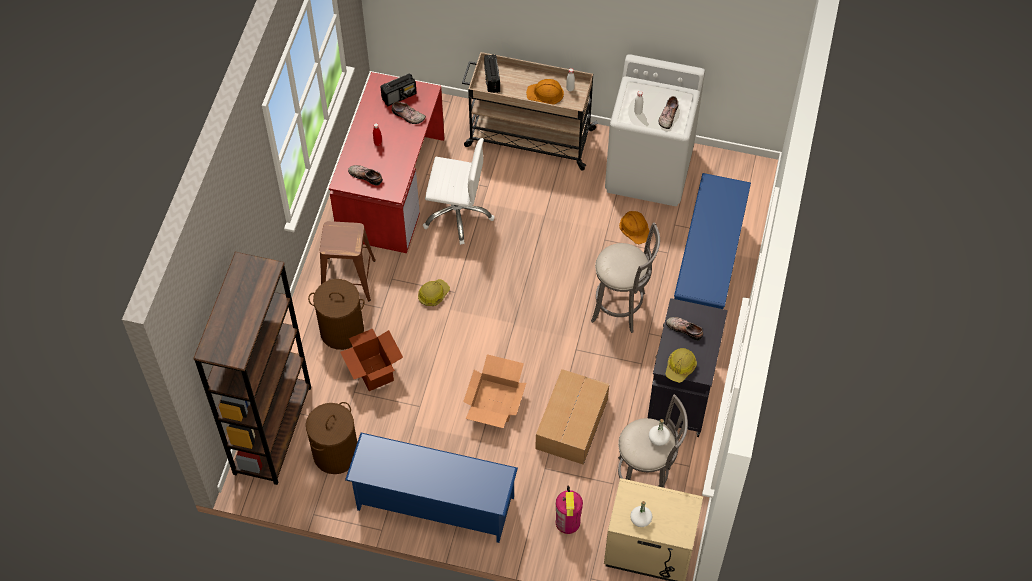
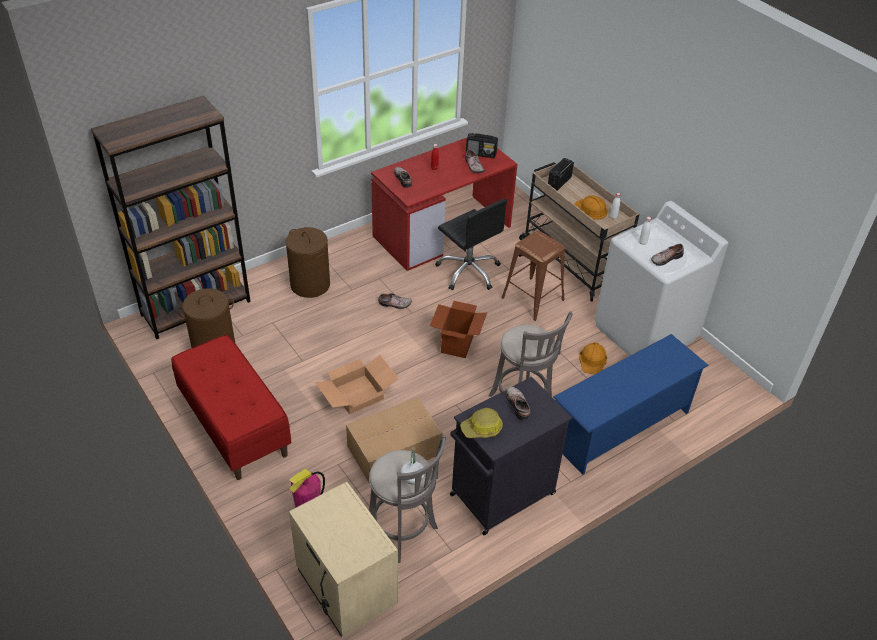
camera: 40 degrees right, 15 degrees down
(348, 278) = (352, 260): brown stool -> brown stool (533, 298)
(374, 372) = (299, 321): cardboard box -> cardboard box (457, 344)
(433, 294) = (395, 304): hard hat -> shoe
(434, 503) = (234, 426): blue shoe rack -> red bench
(457, 214) = (468, 271): white office chair -> black office chair
(640, 519) = (324, 524): white bottle -> none

